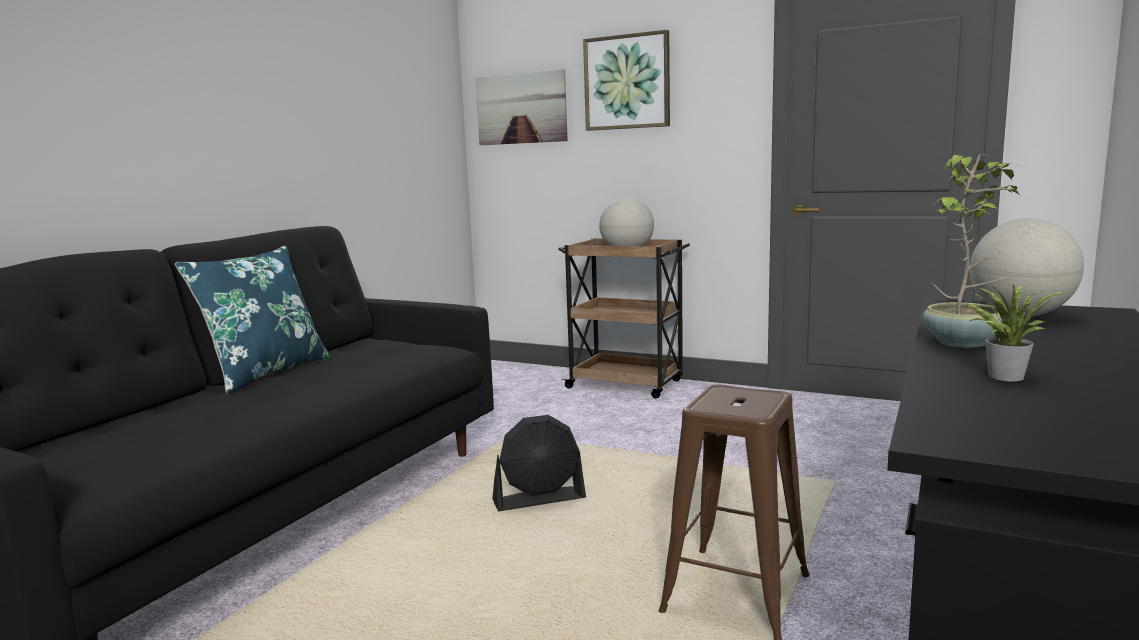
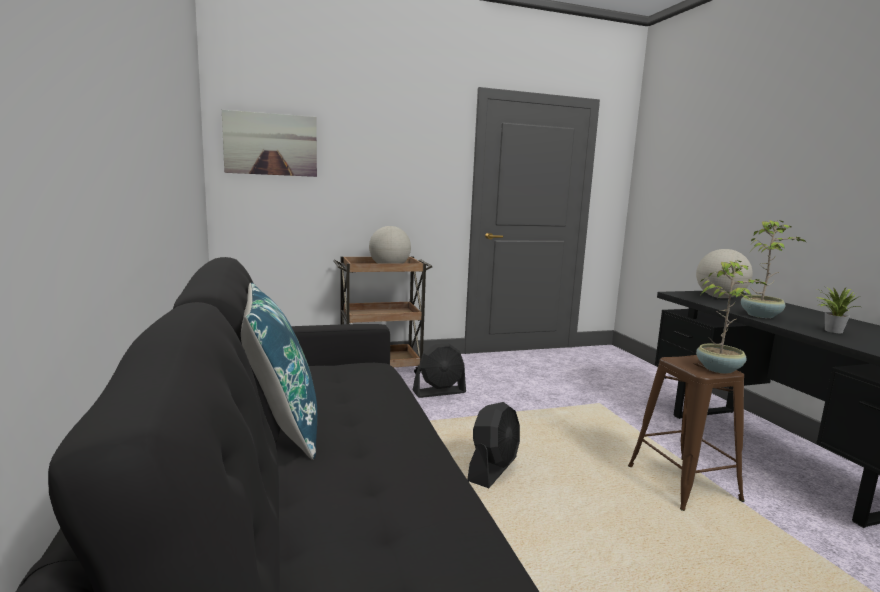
camera: 45 degrees left, 0 degrees up
(627, 82) = (371, 136): picture -> none
(641, 420) = (439, 392): none -> black fan
(747, 408) = (719, 369): none -> potted plant

